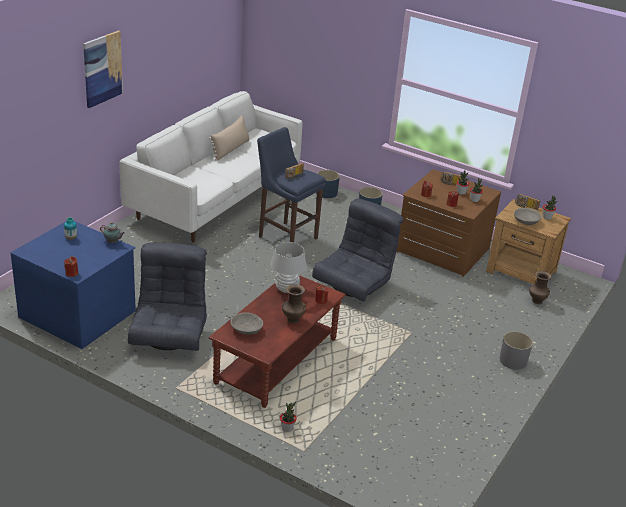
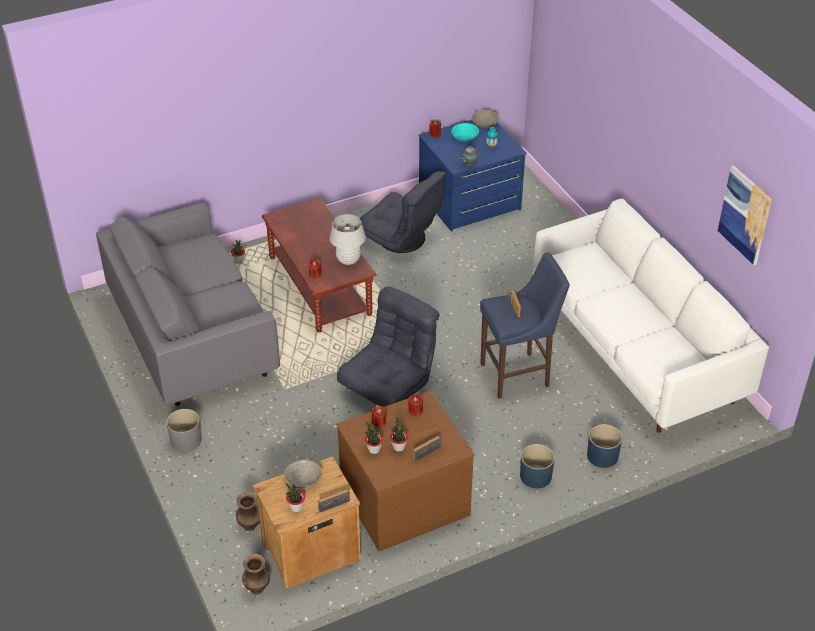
camera: 125 degrees right, 10 degrees up
(65, 255) = (464, 137): none -> turquoise bowl
(102, 69) = (634, 97): picture -> picture (745, 215)
(230, 149) = (656, 322): beige pillow -> none
(246, 329) = (312, 218): grey bowl -> grey bowl (485, 124)
(292, 319) = (303, 247): brown vase -> brown vase (257, 588)
(354, 285) = (389, 386): grey armchair -> grey armchair turned 120 degrees counterclockwise
(412, 409) = (193, 337): none -> grey sofa

